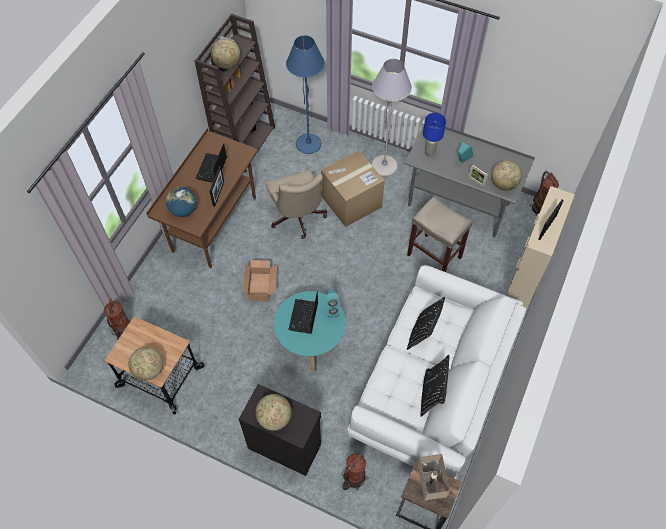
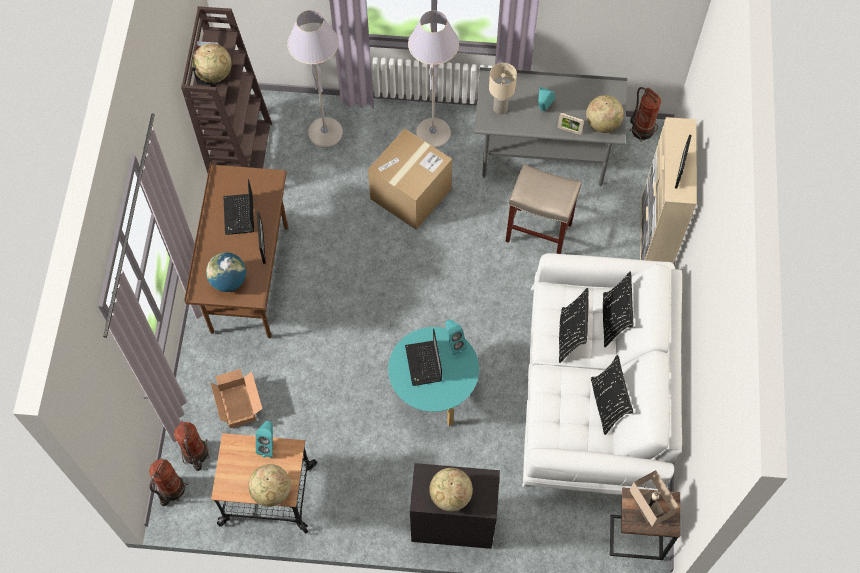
camera: 20 degrees left, 5 degrees up
(162, 335) = (268, 445): none -> turquoise speaker
(261, 286) = (343, 340): cardboard box -> cardboard box (239, 404)
(297, 219) = (352, 238): beige office chair -> none
(309, 144) = (325, 133): blue floor lamp -> grey floor lamp
(353, 478) = (546, 531): fire extinguisher -> fire extinguisher (171, 490)
(429, 151) = (500, 108): blue table lamp -> beige table lamp
(461, 332) = (614, 320): none -> black pillow

